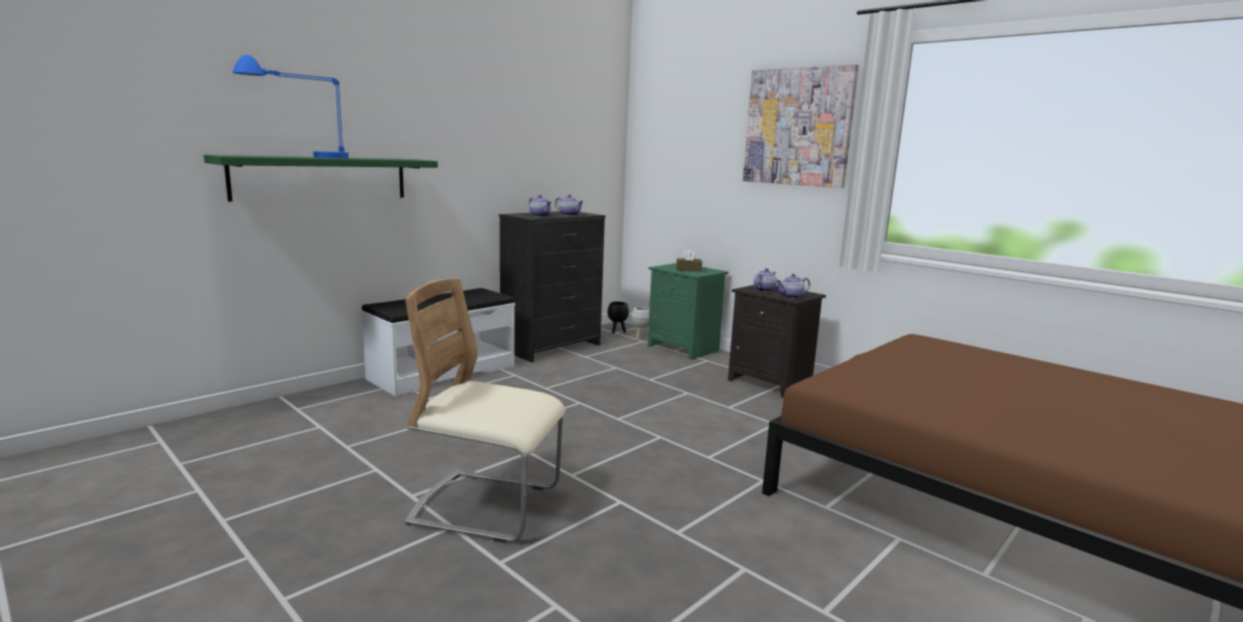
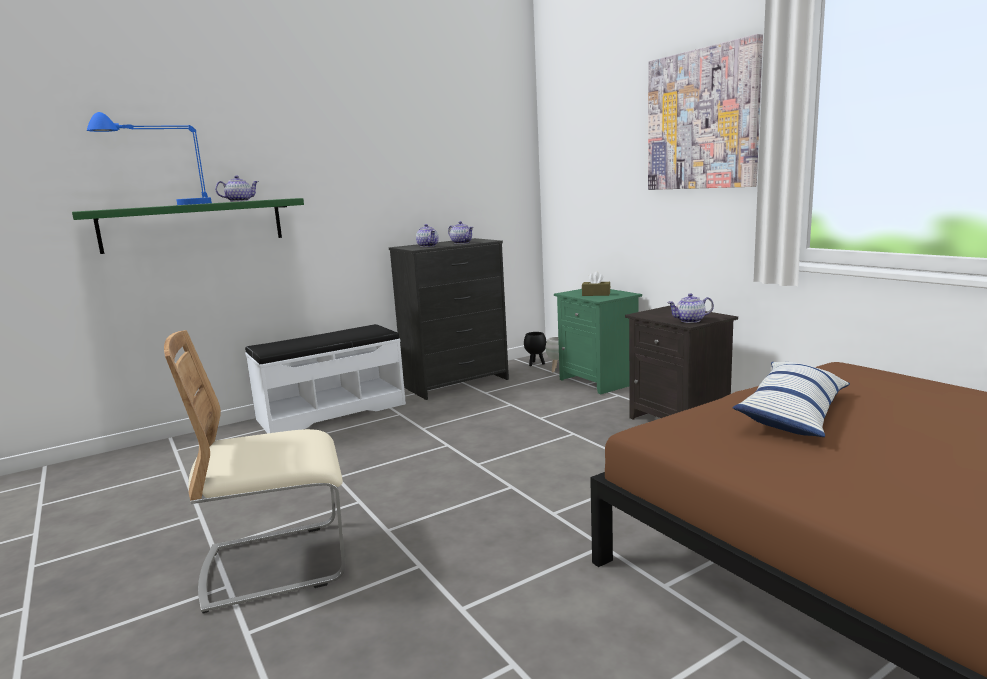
camera: 15 degrees right, 0 degrees up
(486, 506) = (277, 564): beige chair -> beige chair turned 45 degrees counterclockwise
(764, 290) = (663, 314): teapot -> teapot (239, 201)
(912, 371) = (793, 414): none -> pillow

